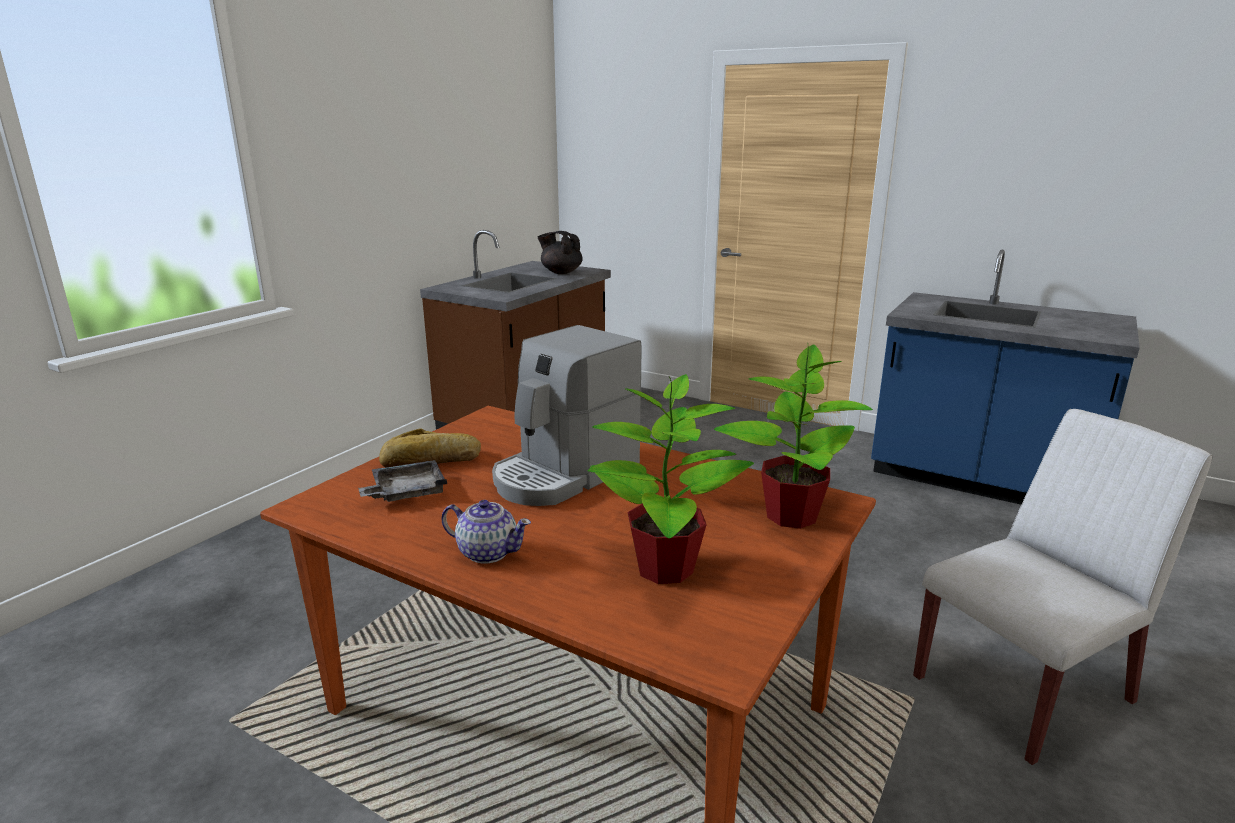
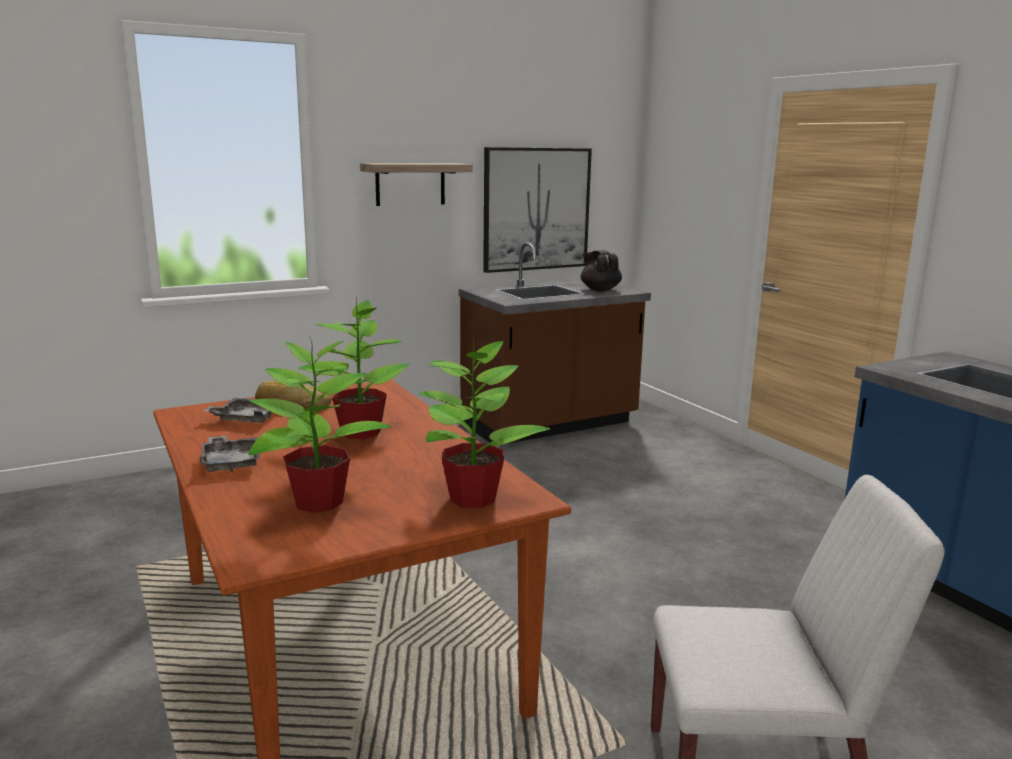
camera: 30 degrees right, 5 degrees down
(359, 172) = (410, 184): none -> shelf
(478, 192) = (536, 209): none -> picture
(487, 552) = (231, 462): teapot -> grey tray
(564, 474) = (361, 432): coffee machine -> potted plant

